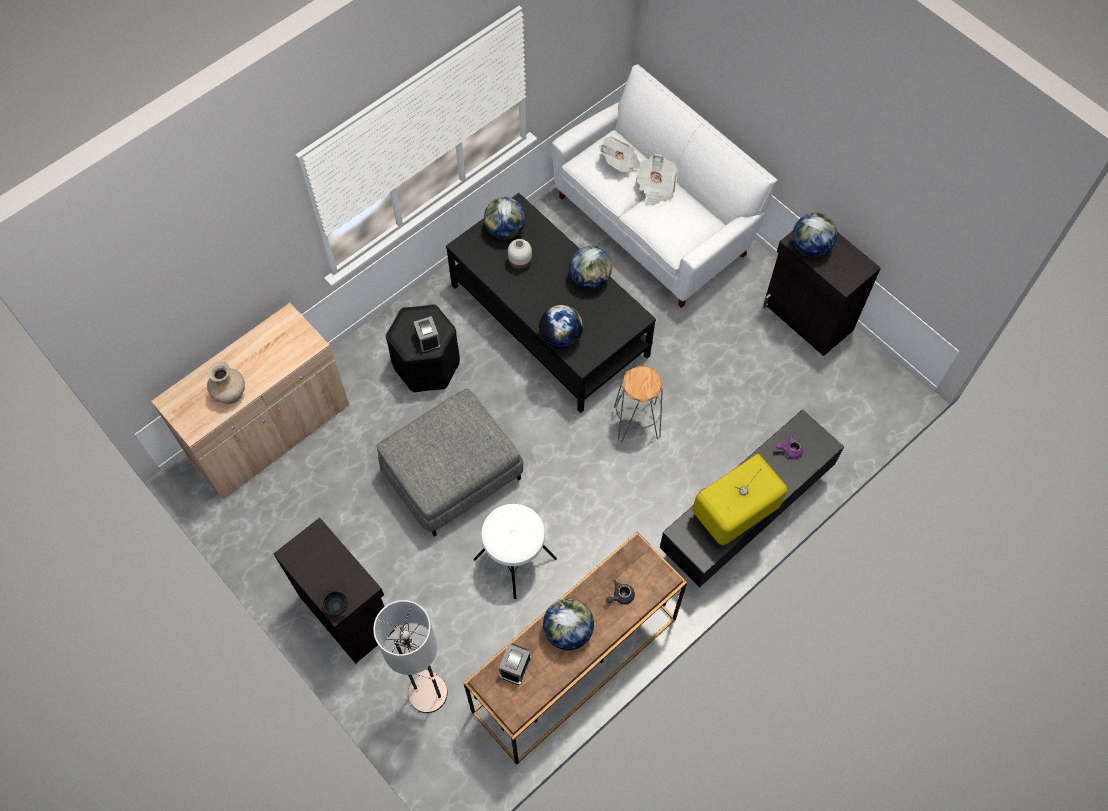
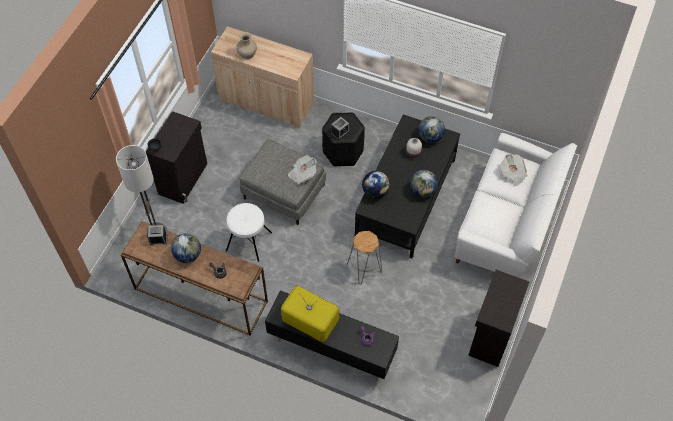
camera: 65 degrees right, 5 degrees down
(656, 187) = (507, 198): newspaper -> newspaper (302, 174)
(810, 247) = (501, 287): globe -> none

